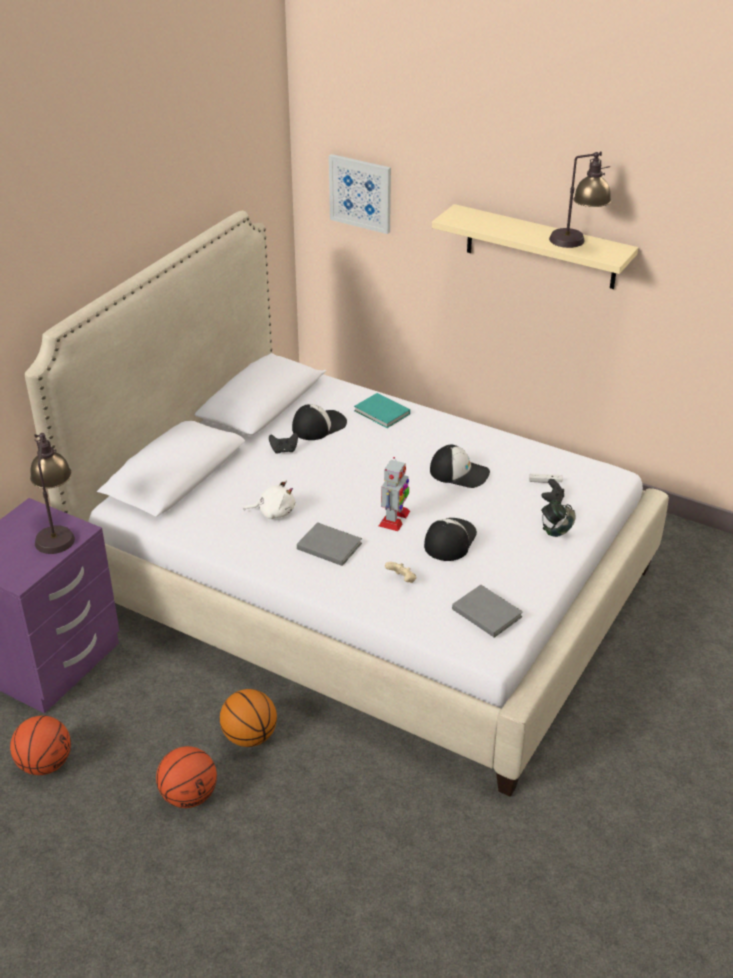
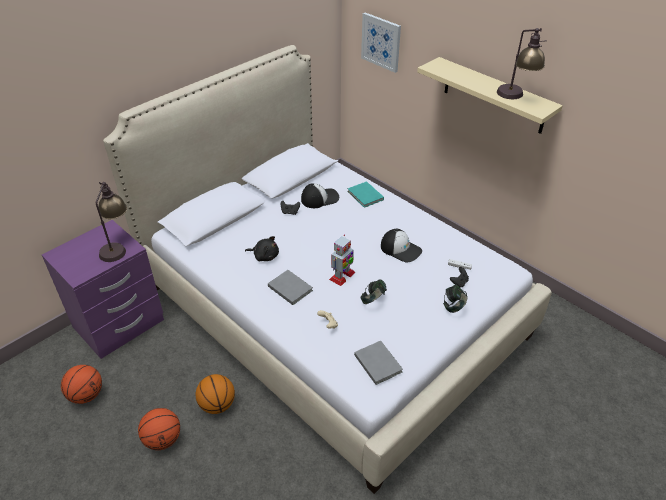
camera: 15 degrees right, 5 degrees up
(274, 512) = (265, 256): white plush toy -> black plush toy
(449, 540) = (373, 300): cap -> headphones

